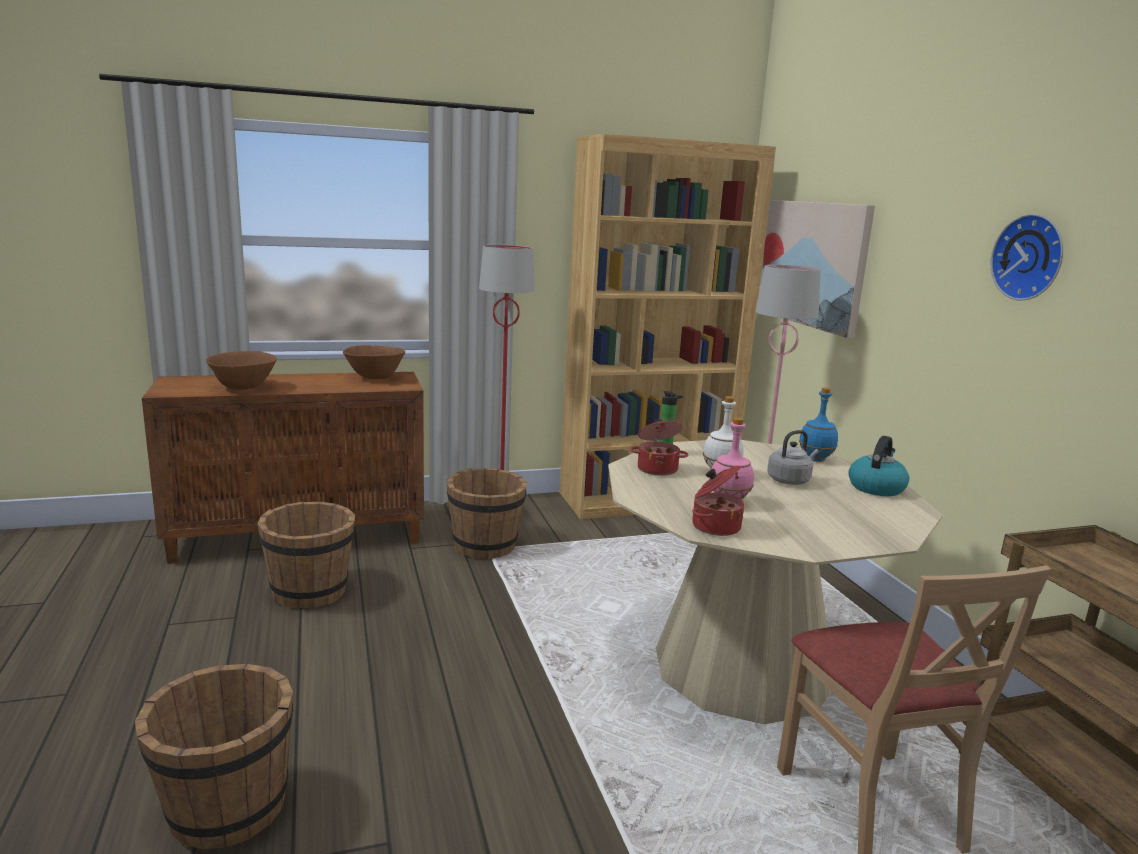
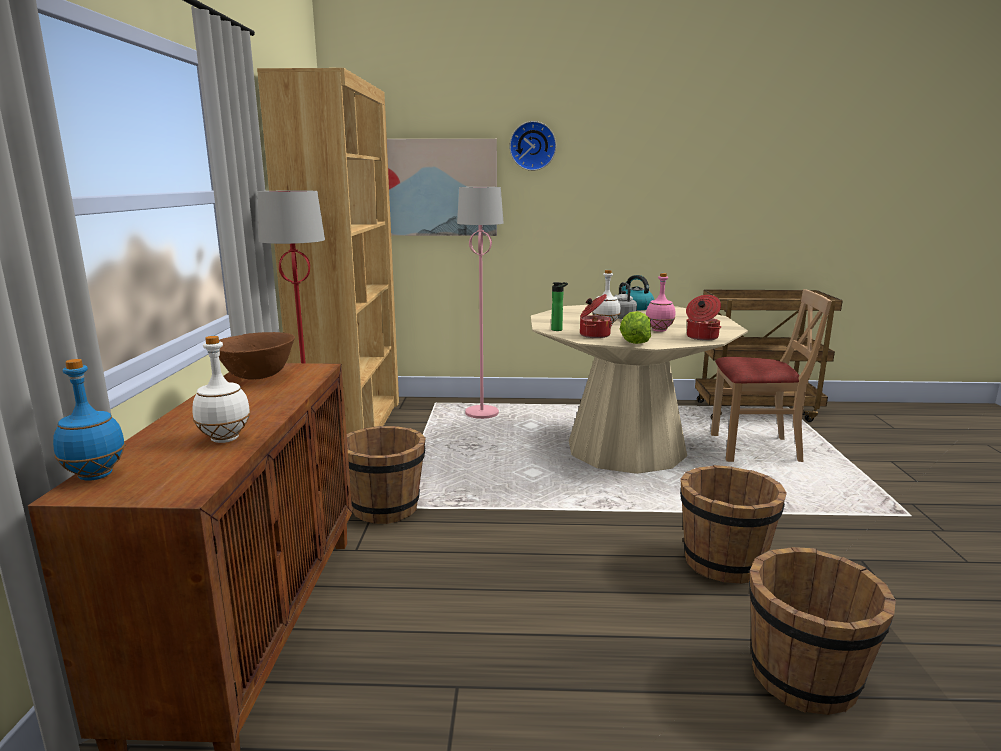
camera: 70 degrees left, 0 degrees up
(244, 388) = (224, 439): brown bowl -> white bottle
(311, 592) = (422, 623): brown bucket -> brown bucket (723, 562)
(637, 489) = (634, 342): none -> lettuce
(815, 459) = (583, 308): blue bottle -> blue bottle (96, 476)
(1031, 257) = (633, 163): wall clock -> wall clock (532, 146)

